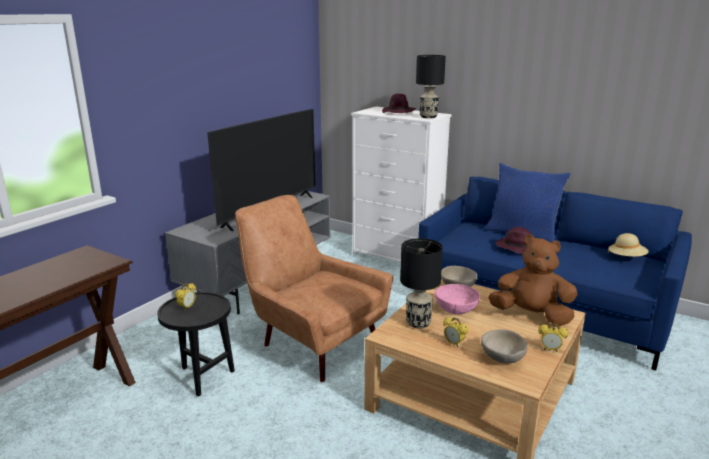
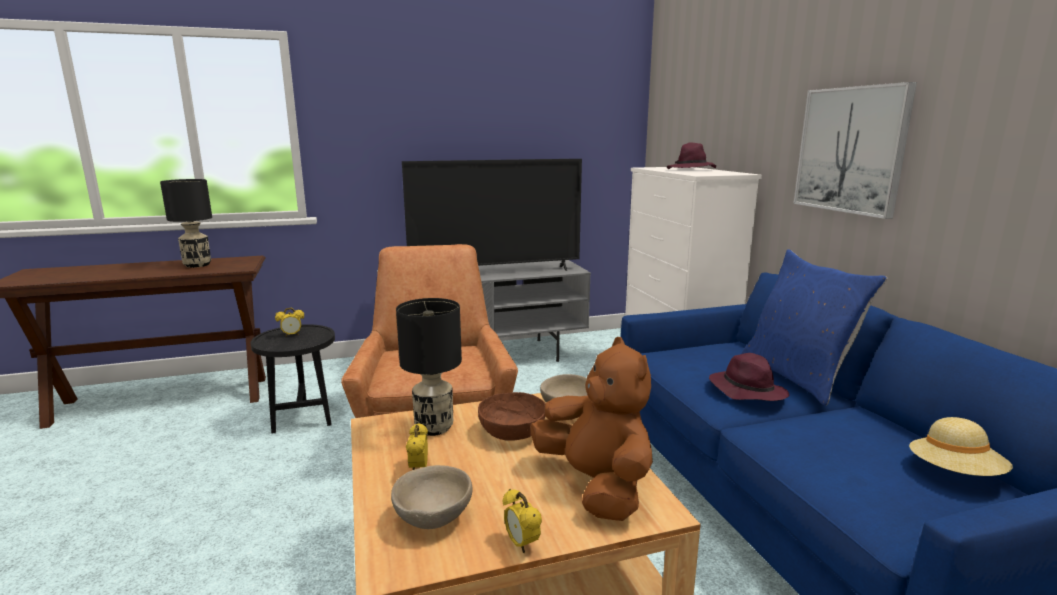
camera: 40 degrees right, 5 degrees down
(428, 117) = (712, 173): black table lamp -> black table lamp (198, 265)
(456, 308) = (512, 431): pink bowl -> brown bowl
(518, 101) = (851, 150): none -> picture

